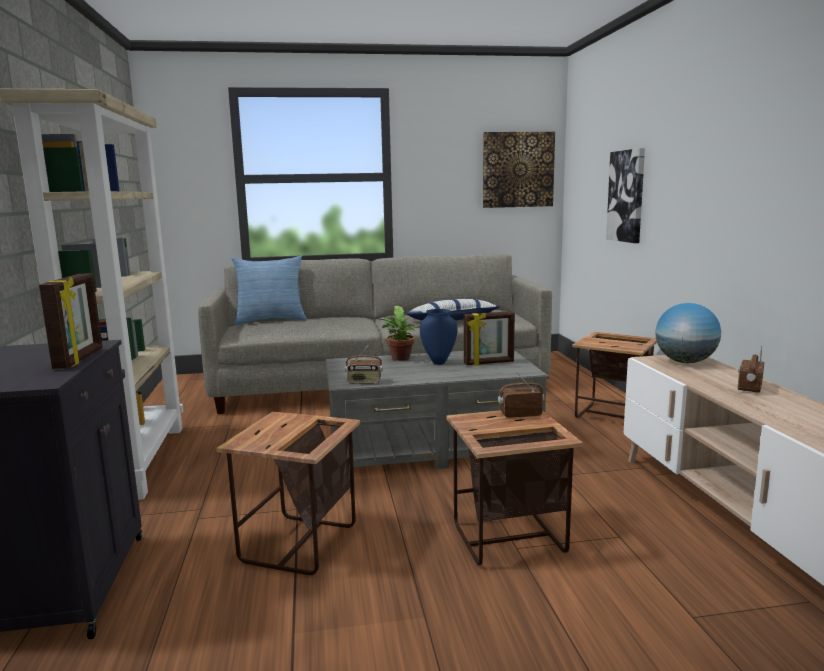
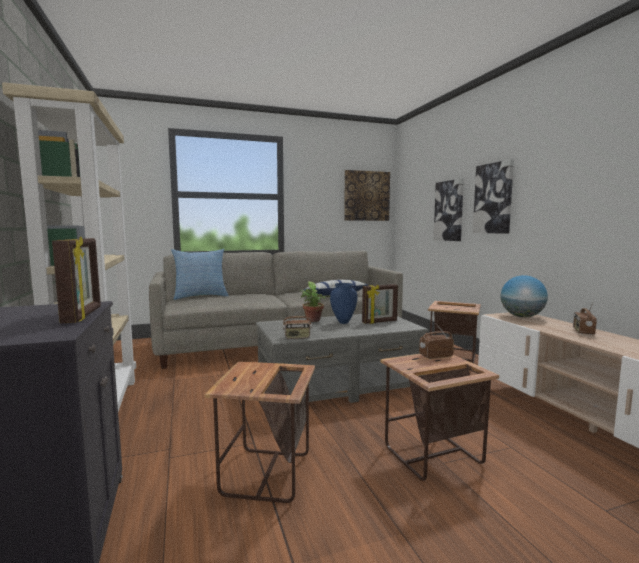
camera: 10 degrees left, 5 degrees down
(679, 181) = (493, 198): none -> picture

